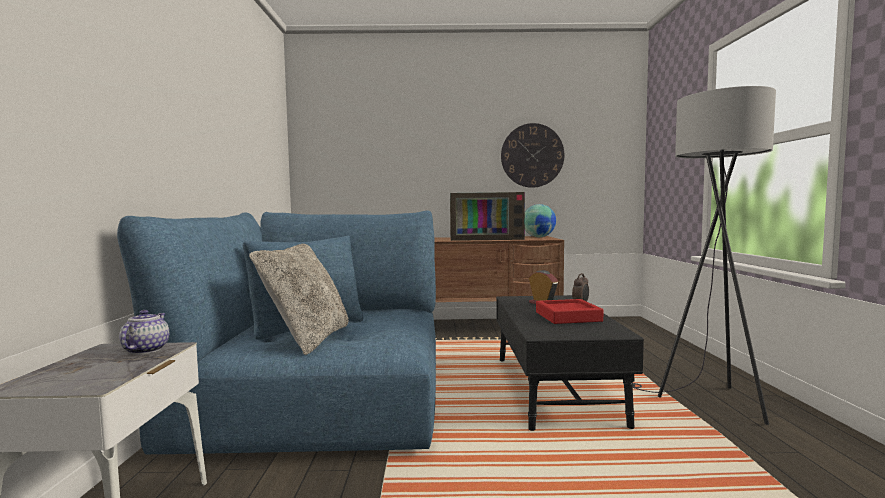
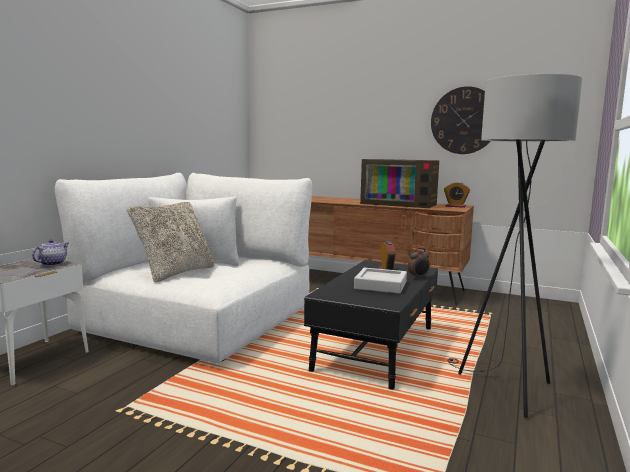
camera: 25 degrees right, 5 degrees up
(321, 400) = (199, 320): blue sofa -> white sofa
(539, 237) = (455, 206): globe -> alarm clock
(568, 316) = (380, 285): red tray -> grey tray

